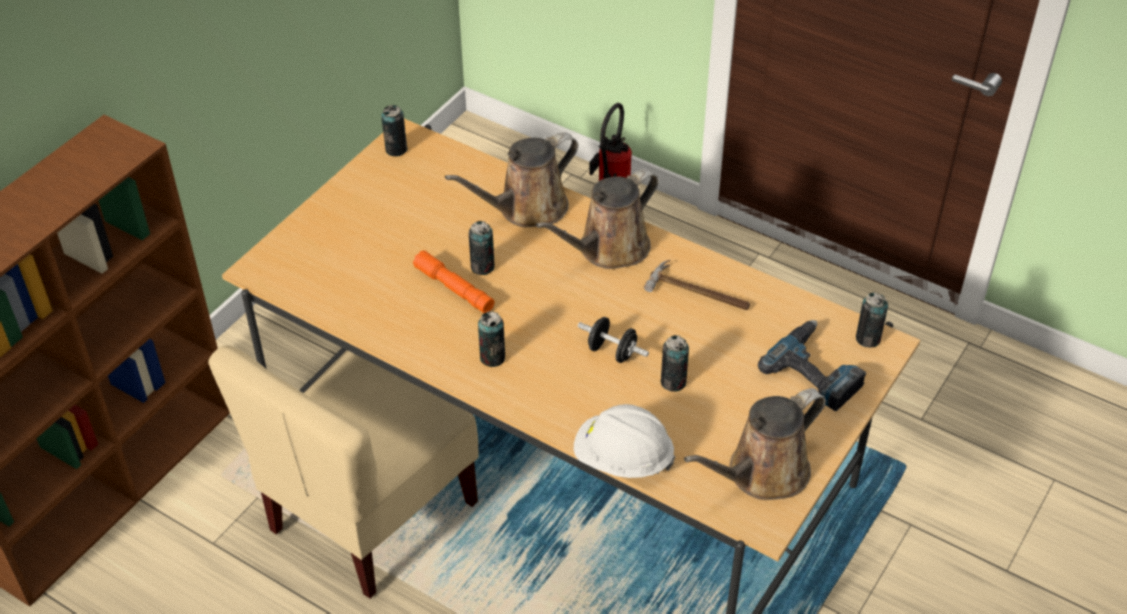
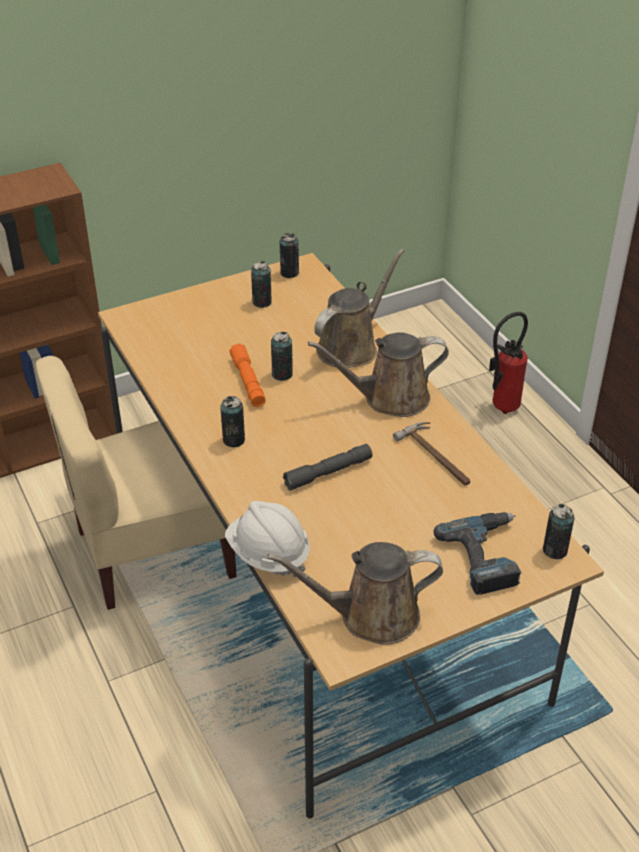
camera: 30 degrees right, 5 degrees down
(527, 209) = (351, 347): brown watering can -> brown watering can turned 135 degrees clockwise
(612, 352) = (328, 472): black dumbbell -> grey flashlight
(673, 382) = (357, 515): can -> can (262, 302)

